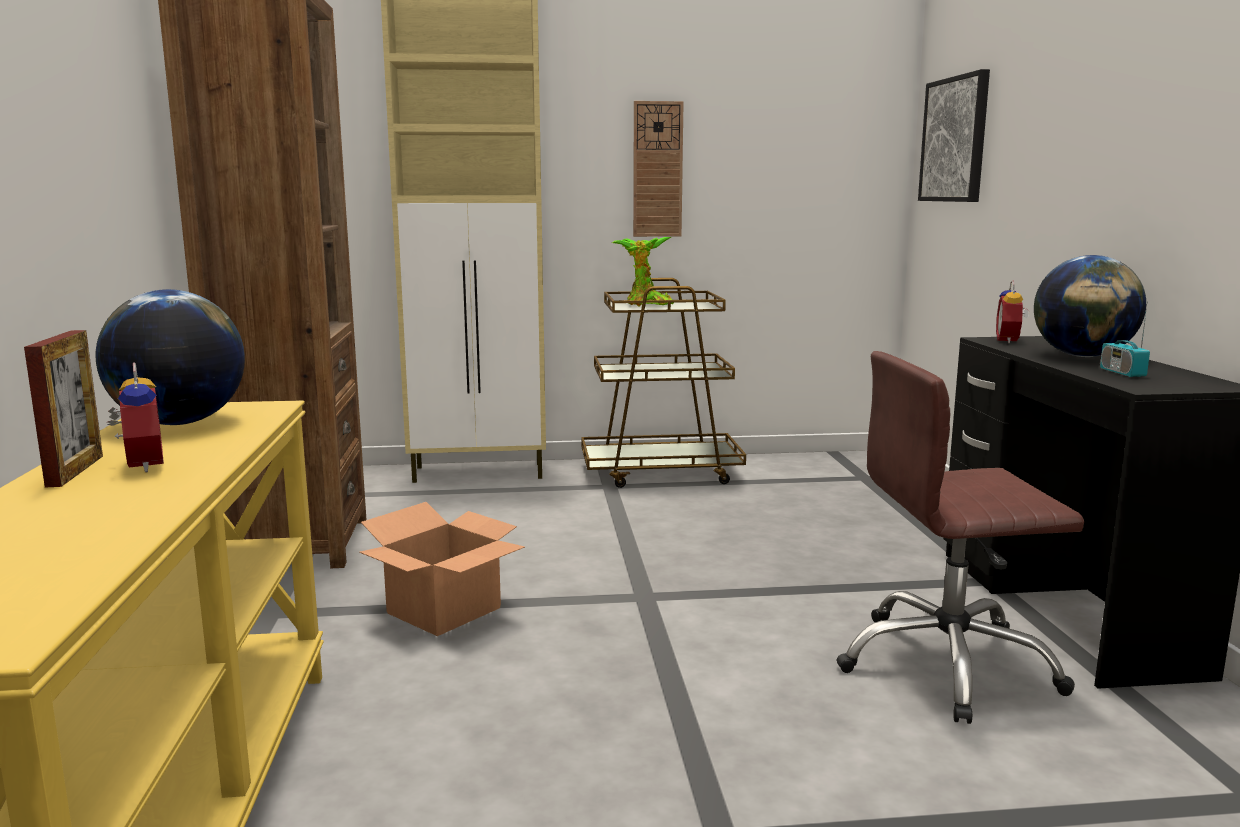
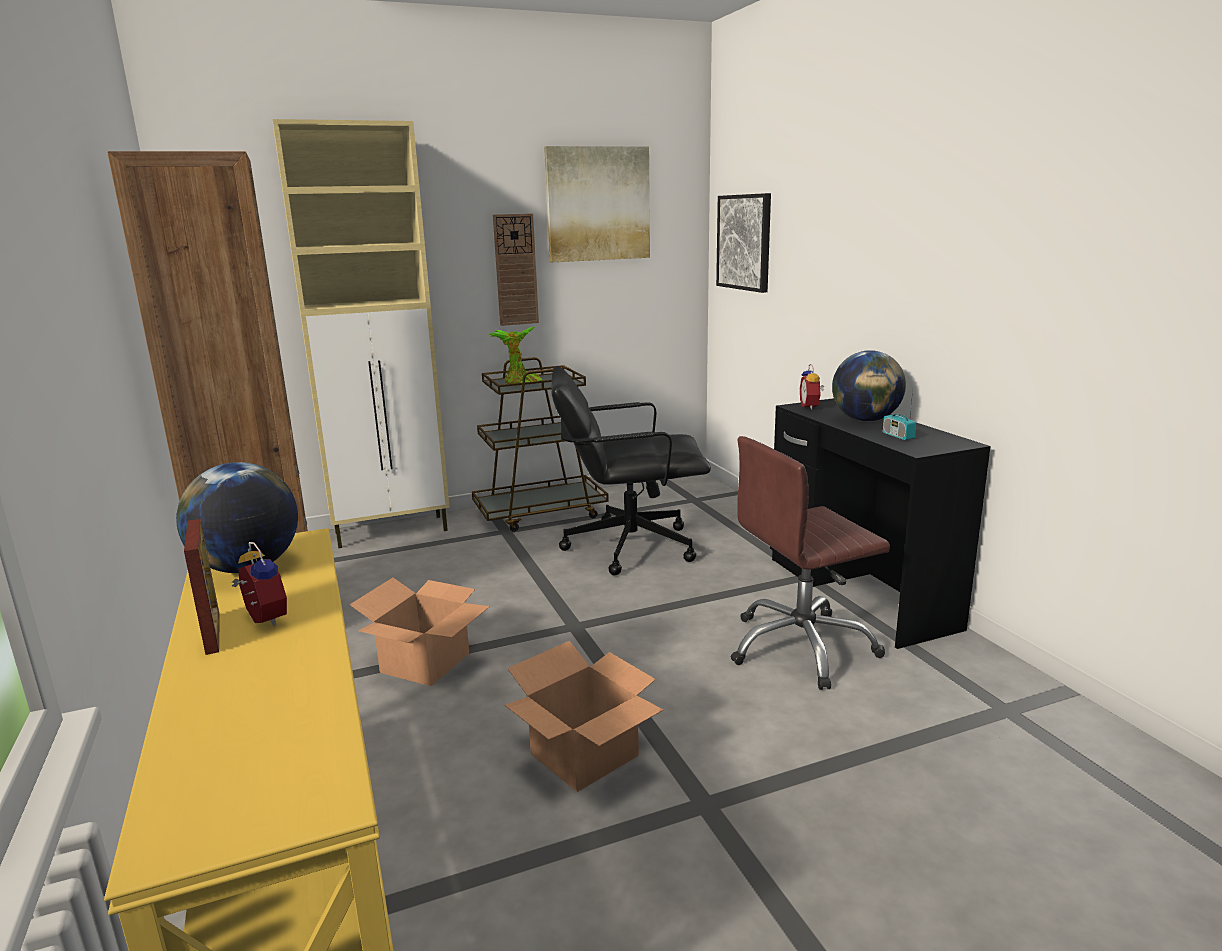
camera: 15 degrees left, 5 degrees up
(586, 745) = (585, 754): none -> cardboard box
(755, 518) = (628, 546): none -> black office chair
(767, 93) = (598, 204): none -> picture

